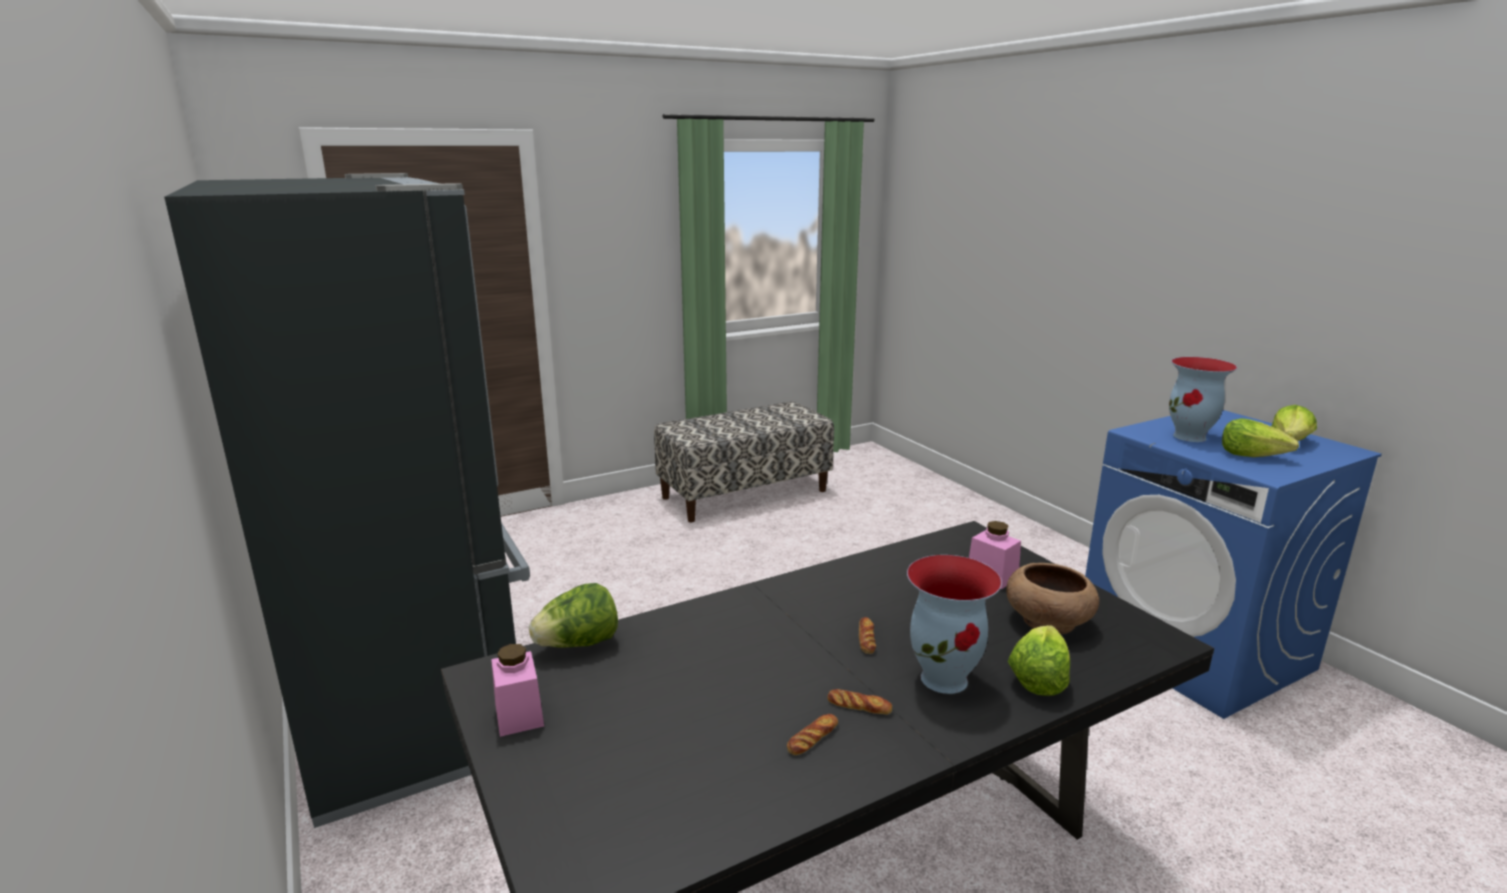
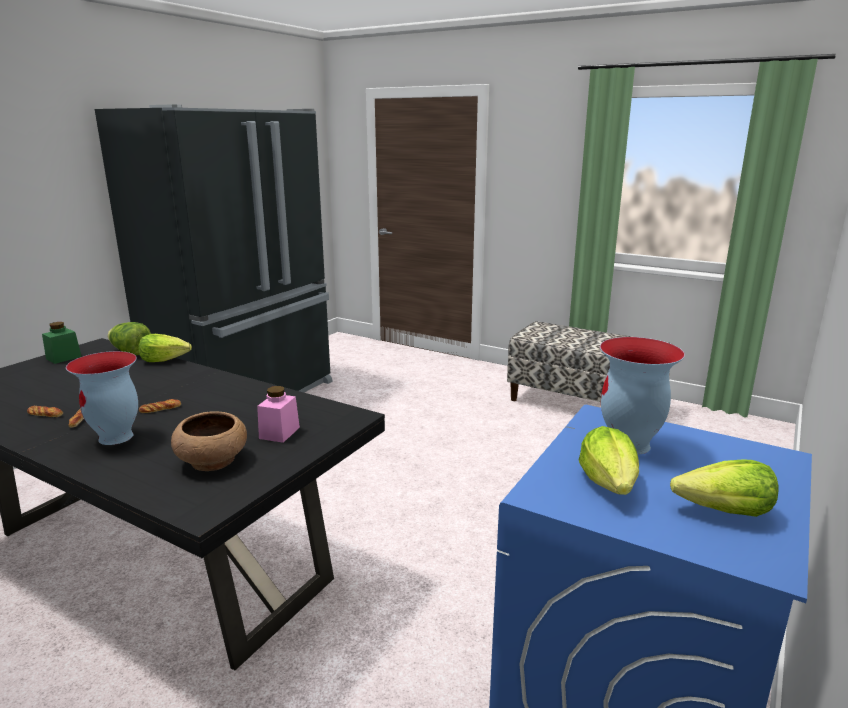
camera: 60 degrees right, 0 degrees up
(519, 715) = (63, 358): pink jar -> green jar
(1038, 678) = (124, 466): lettuce -> lettuce (165, 360)

